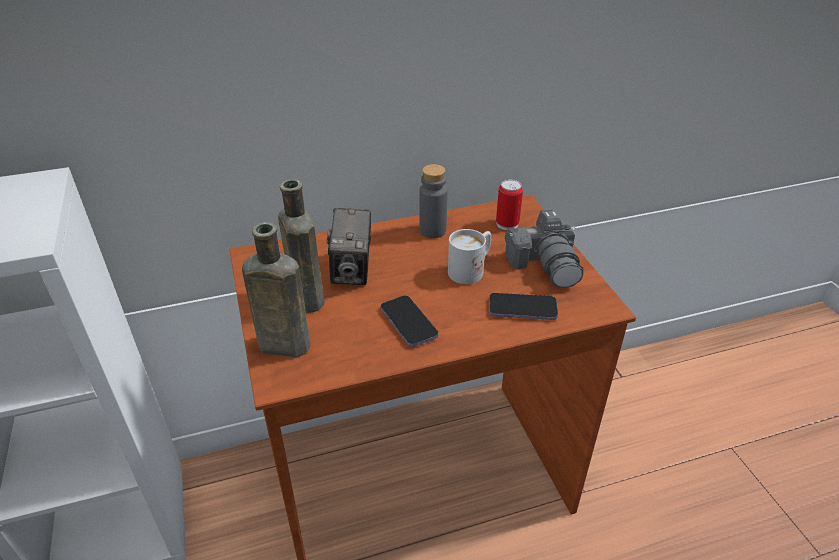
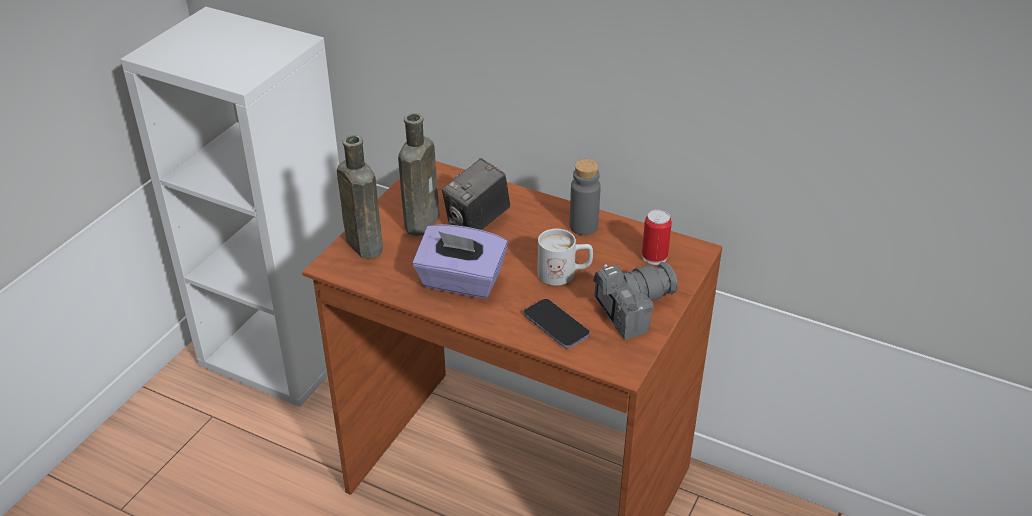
camera: 45 degrees right, 0 degrees up
(408, 323) = (461, 282): phone -> purple tissue box
(546, 264) = (630, 307): camera -> camera turned 150 degrees counterclockwise

